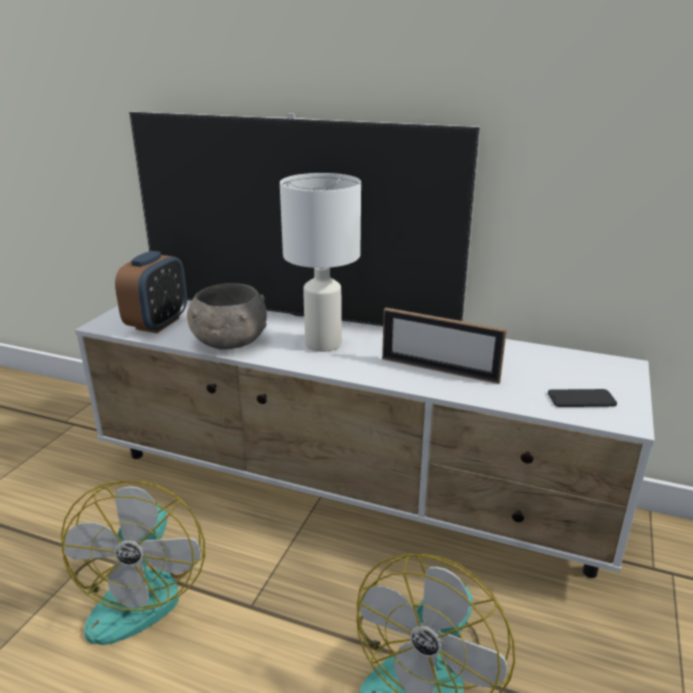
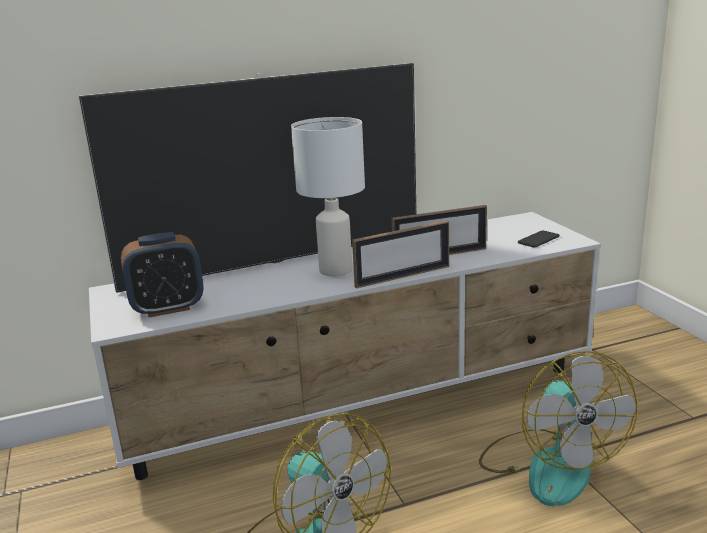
camera: 40 degrees left, 5 degrees down
(157, 323) = (168, 308): alarm clock -> alarm clock turned 90 degrees clockwise
(229, 342) = (263, 295): grey bowl -> none
(361, 377) = (403, 276): none -> picture frame

